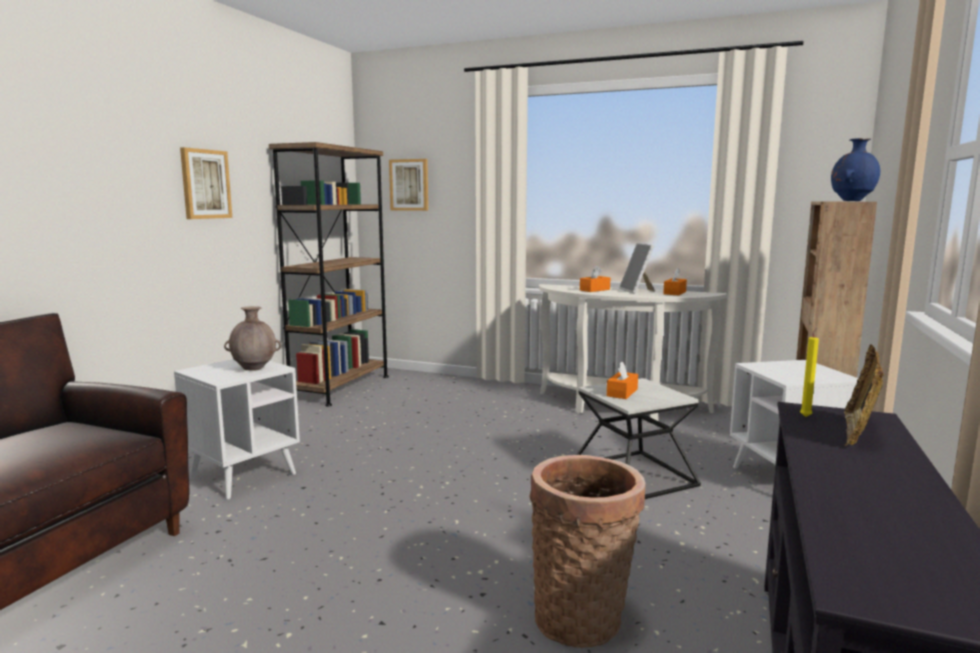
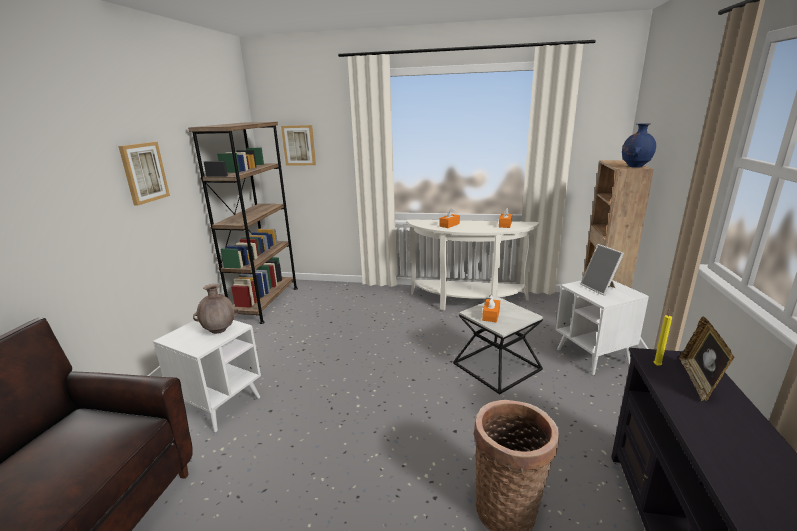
camera: 10 degrees left, 10 degrees up
(637, 291) = (479, 224): picture frame -> picture frame (600, 288)

